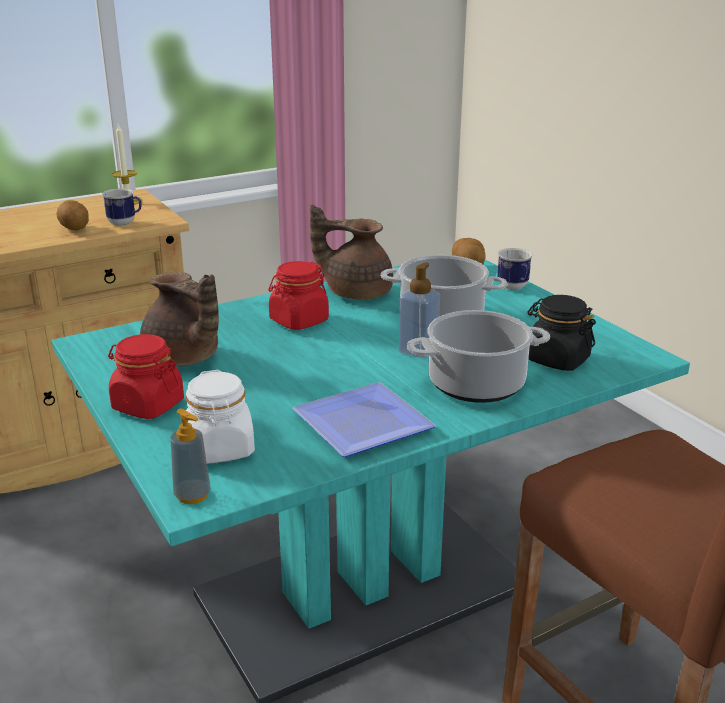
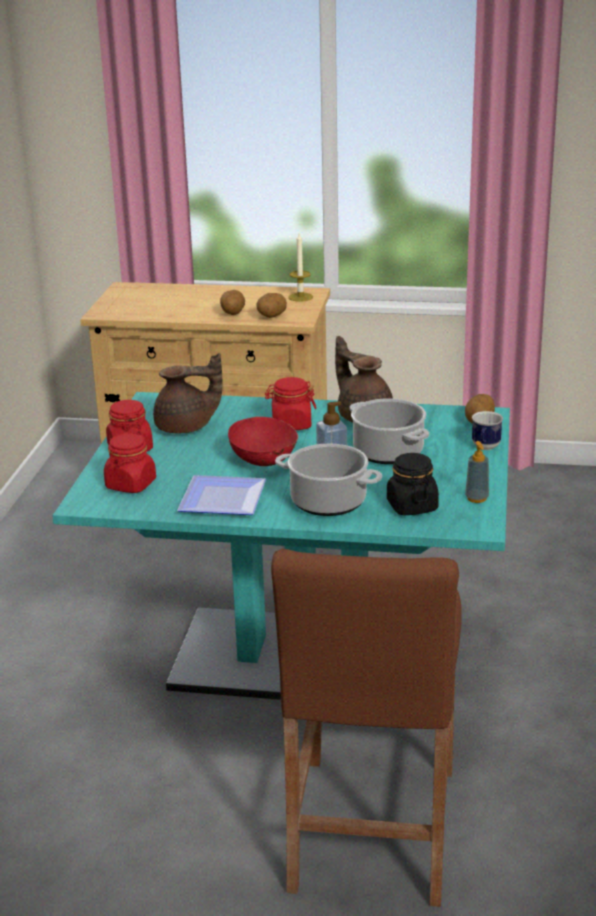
camera: 40 degrees right, 0 degrees up
(125, 223) = (271, 316): mug -> potato
(183, 359) = (186, 427): brown teapot -> brown teapot turned 90 degrees counterclockwise
(192, 495) = (85, 502): soap dispenser -> soap dispenser (476, 498)
(220, 449) = (130, 485): white jar -> red jar
(334, 365) = (264, 460): none -> red bowl

